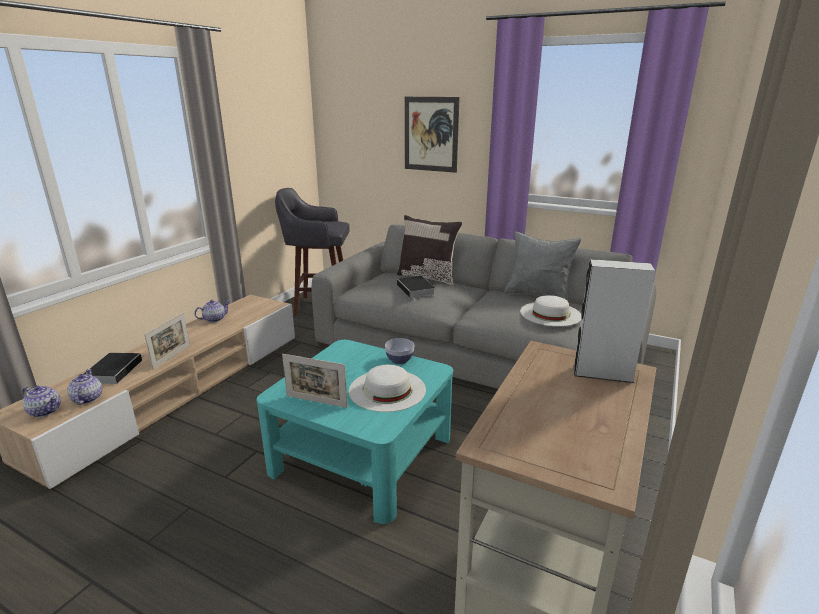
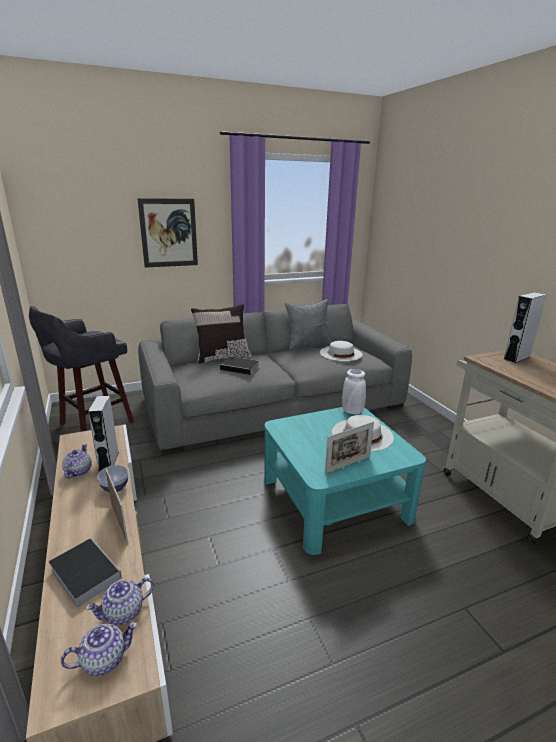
camera: 50 degrees left, 0 degrees up
(87, 399) = (124, 612): teapot -> teapot turned 60 degrees counterclockwise
(237, 321) = (108, 461): none -> grey speaker
(399, 360) = (327, 415): bowl -> bowl (115, 487)
(430, 368) = (352, 411): none -> white vase

